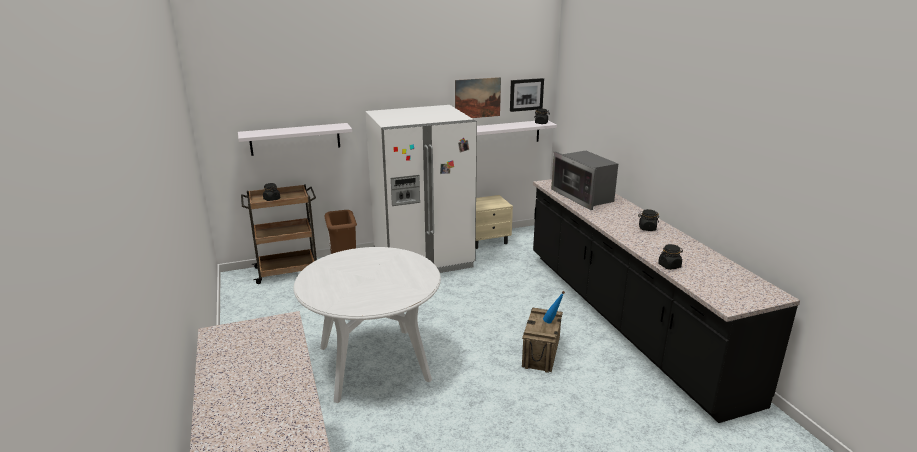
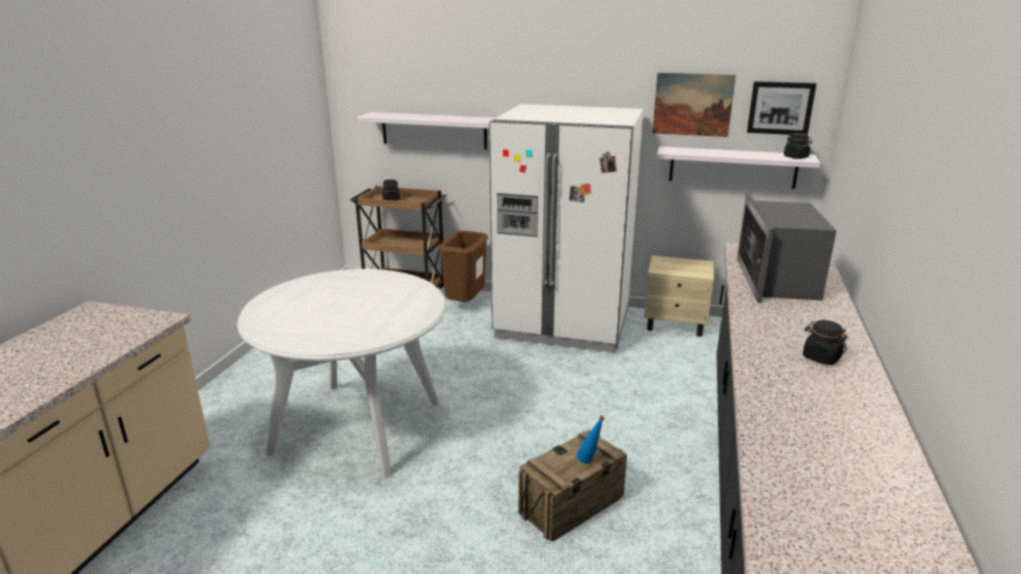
camera: 35 degrees right, 0 degrees up
(669, 266) = (767, 434): black jar -> none

